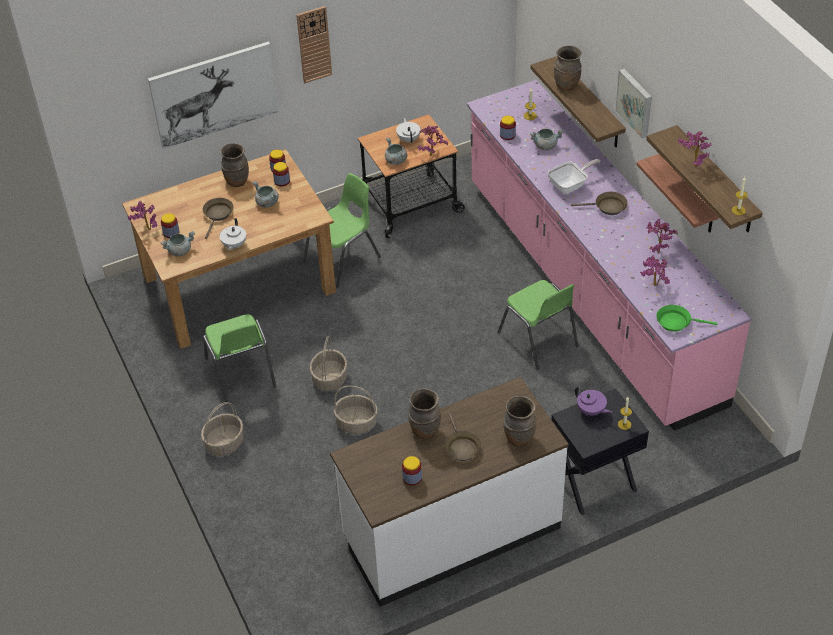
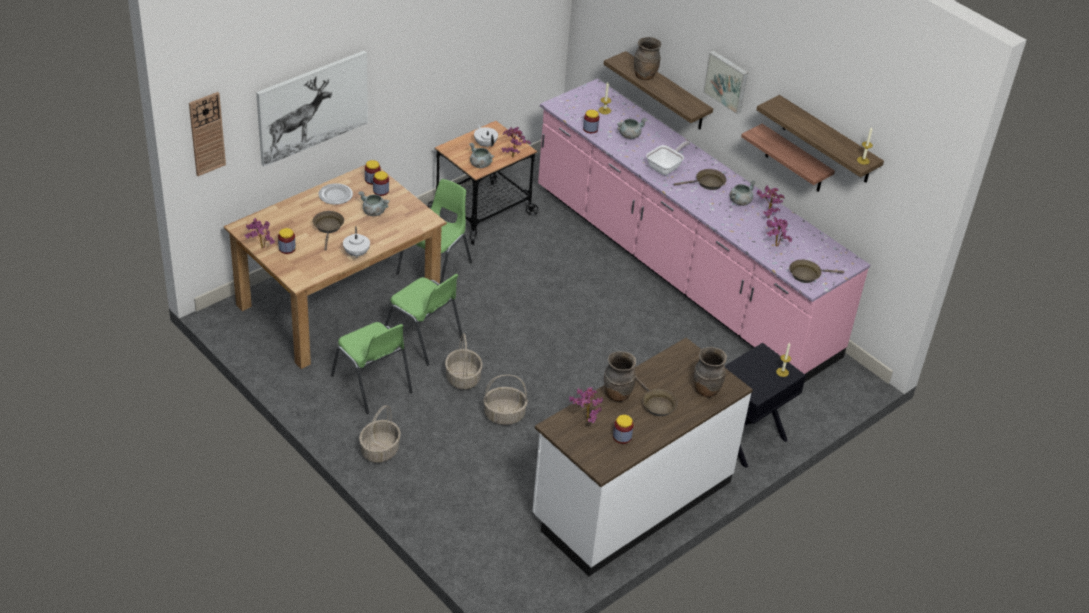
camera: 20 degrees left, 5 degrees down
(180, 251) = (303, 264): grey cooking pot -> grey cooking pot (740, 201)
(237, 181) = (335, 195): brown vase -> plate
(314, 44) = (402, 52): wall clock -> wall clock (207, 133)
(539, 340) = (650, 320): green chair -> green chair (423, 338)
(591, 411) = (748, 364): purple teapot -> none
(676, 322) = (807, 274): green frying pan -> brown frying pan
(693, 164) = (808, 126): potted plant -> potted plant (585, 419)

